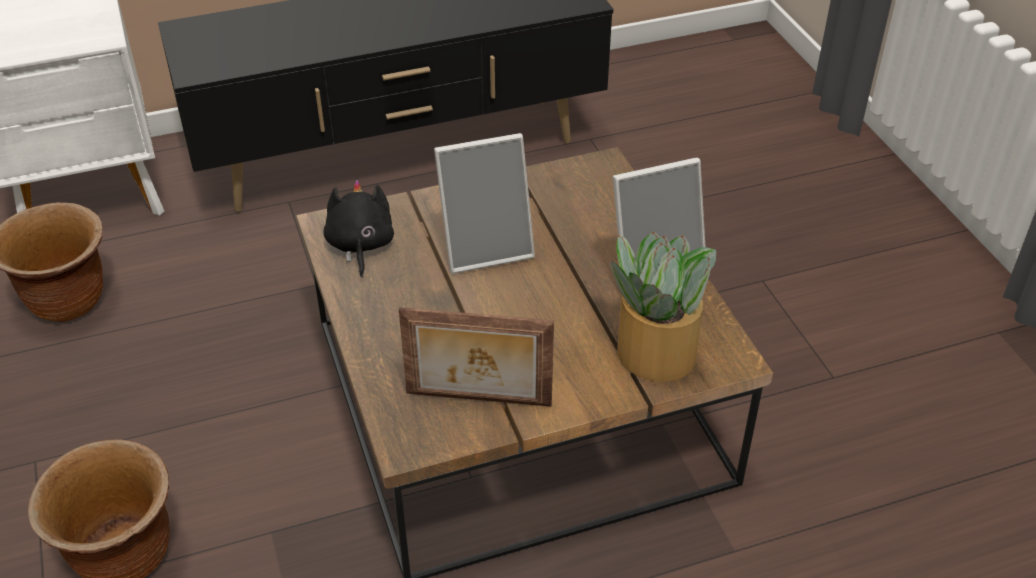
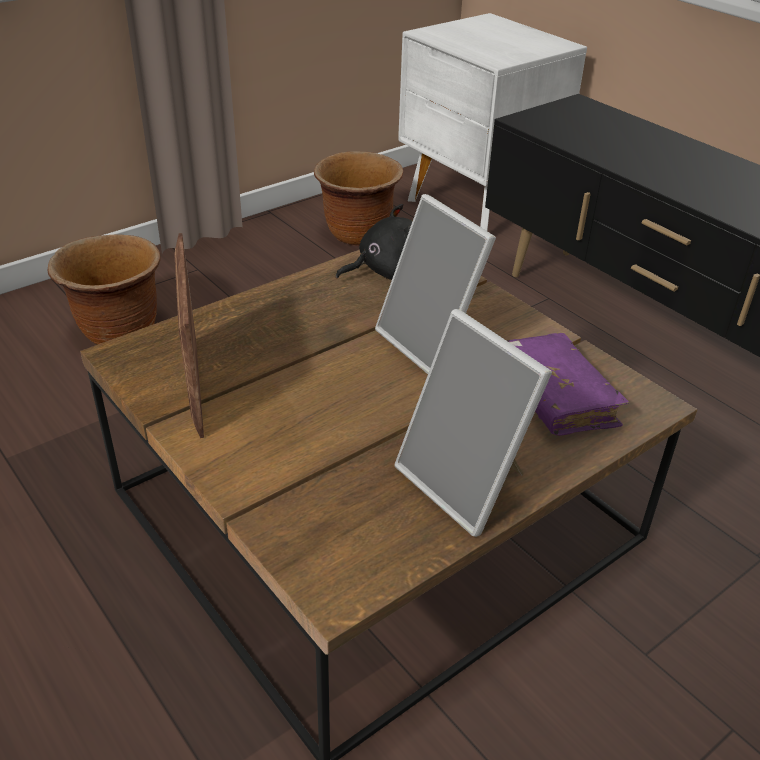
camera: 70 degrees right, 5 degrees down
(580, 205) = (554, 397): none -> purple book
(654, 353) = (318, 508): potted plant -> none

